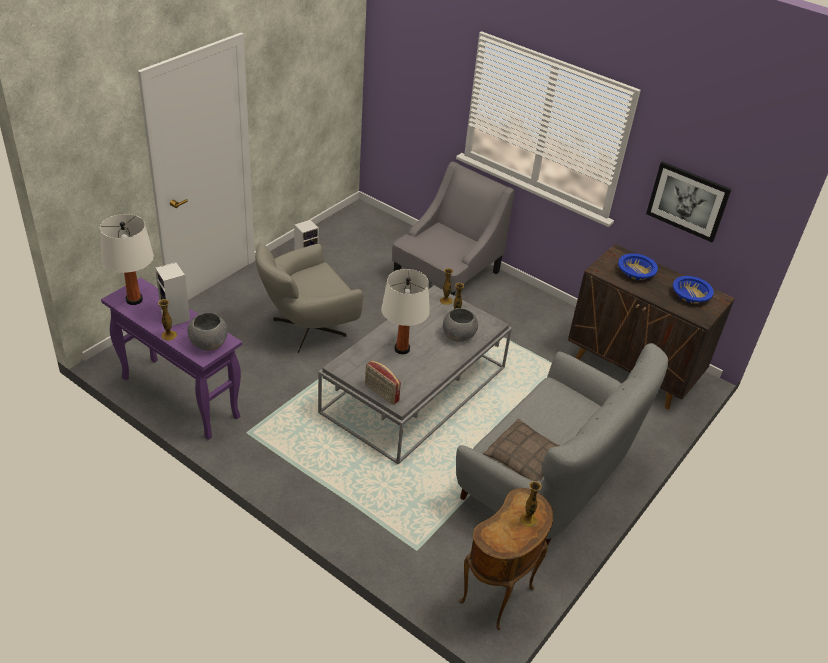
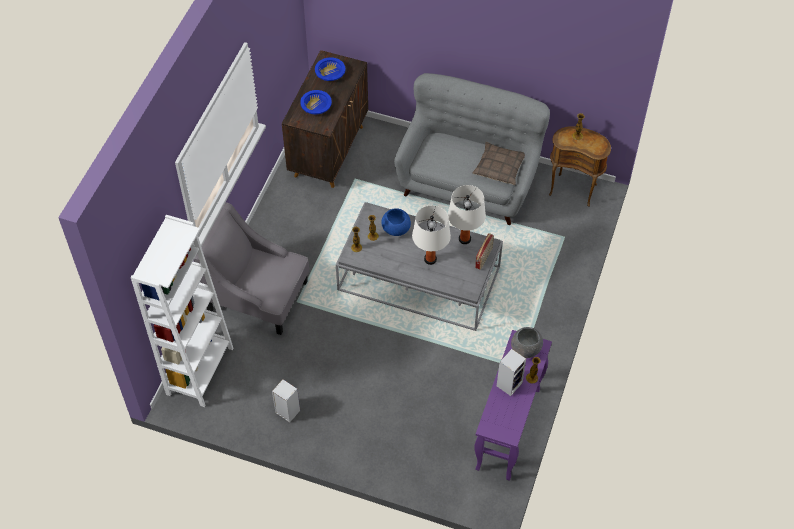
camera: 105 degrees left, 15 degrees up
(134, 300) = (505, 422): white table lamp -> white table lamp (464, 239)
(306, 329) = (383, 375): grey armchair -> none
(380, 227) = (200, 371): none -> white bookcase
(459, 335) = (395, 229): grey bowl -> blue bowl
(688, 201) = (278, 51): picture -> none

